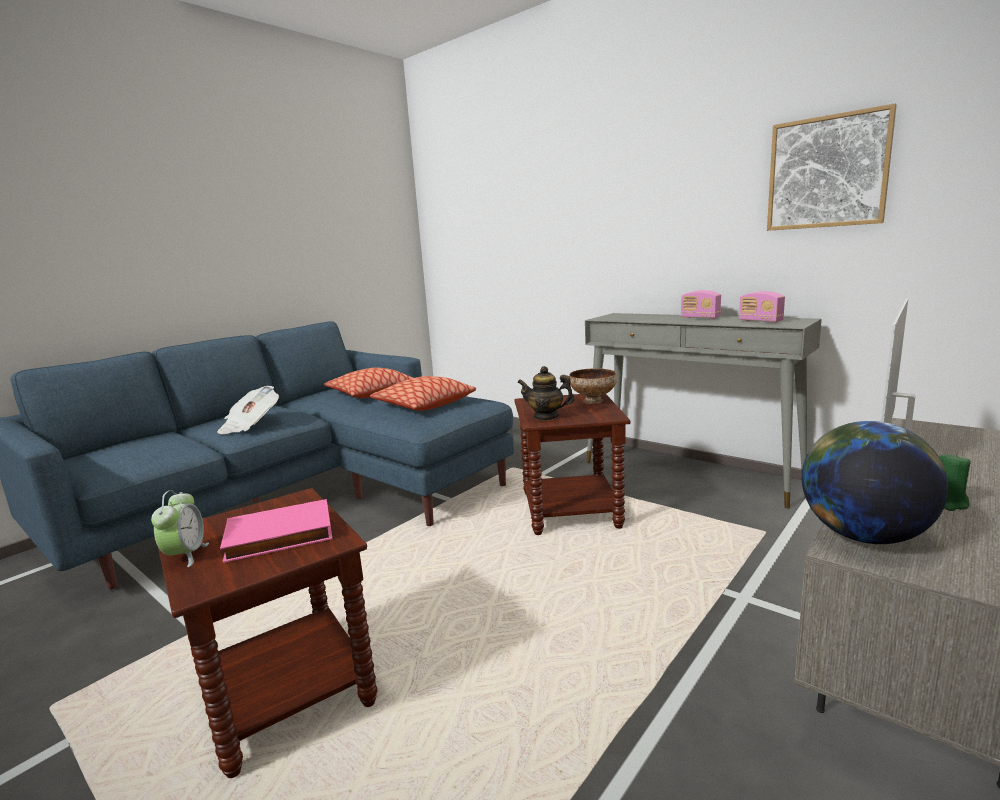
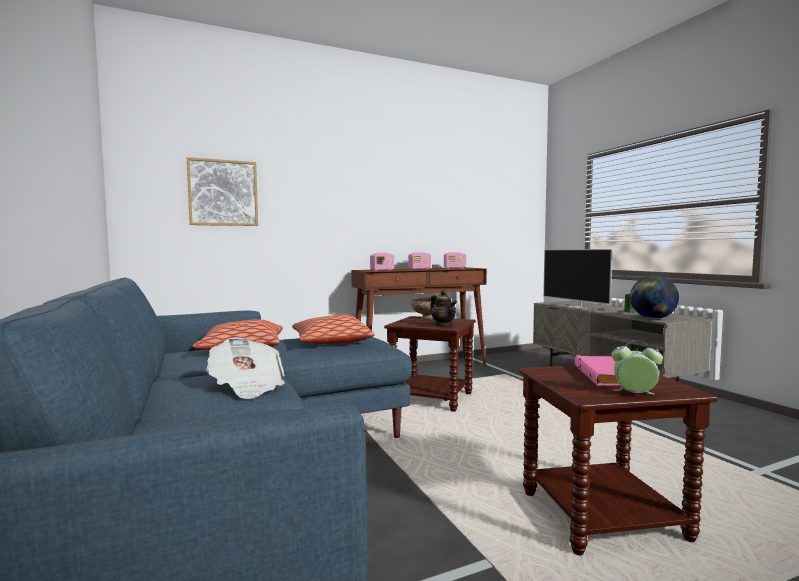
camera: 65 degrees left, 10 degrees down
(546, 417) = (443, 325): teapot -> teapot turned 75 degrees counterclockwise
(622, 318) = (382, 270): none -> radio
(690, 472) = (420, 368): grey console table -> brown console table
(827, 172) = (461, 195): picture -> picture (223, 193)

